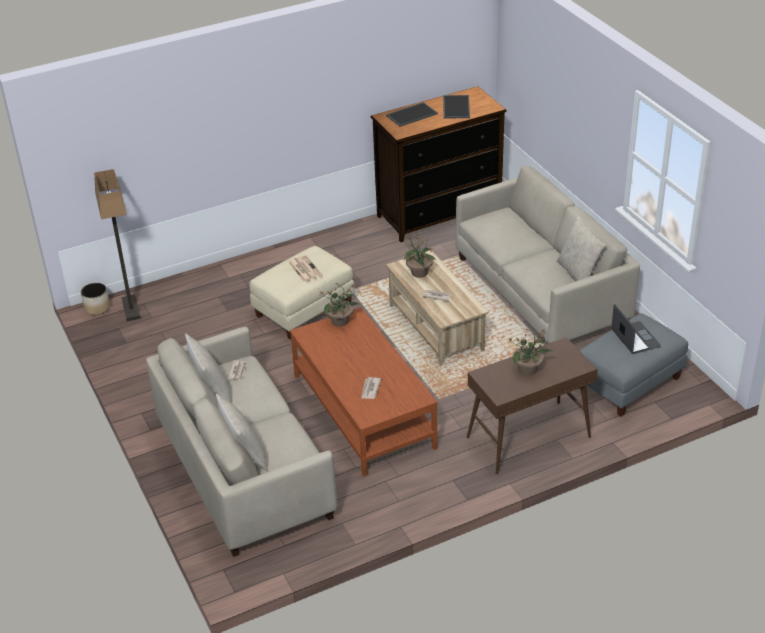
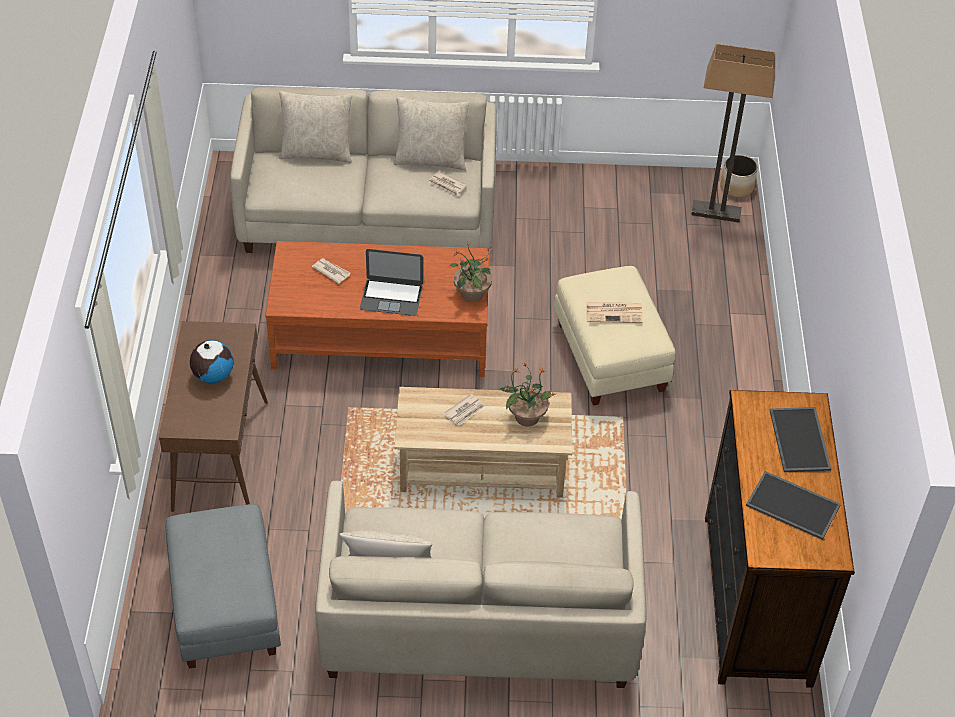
camera: 115 degrees right, 10 degrees up
(528, 369) = (213, 375): potted plant -> globe
(635, 338) = (221, 565): laptop -> laptop (391, 297)

